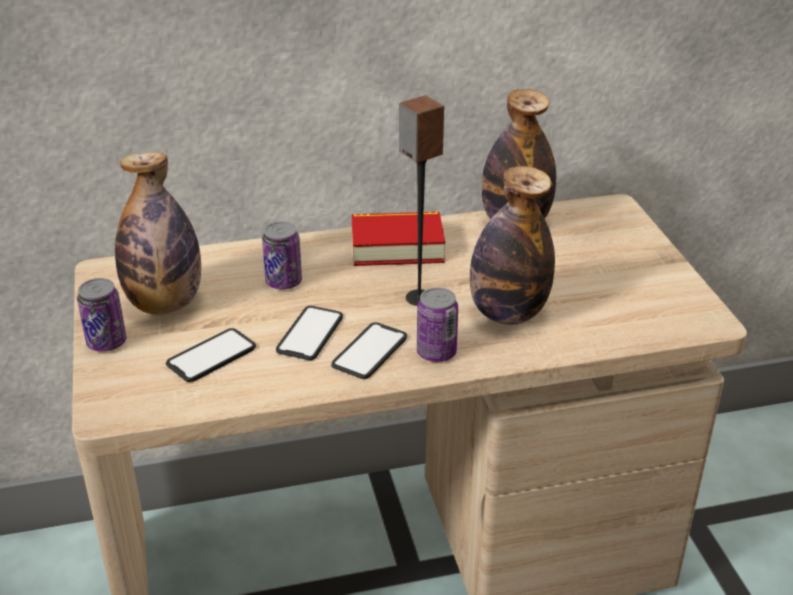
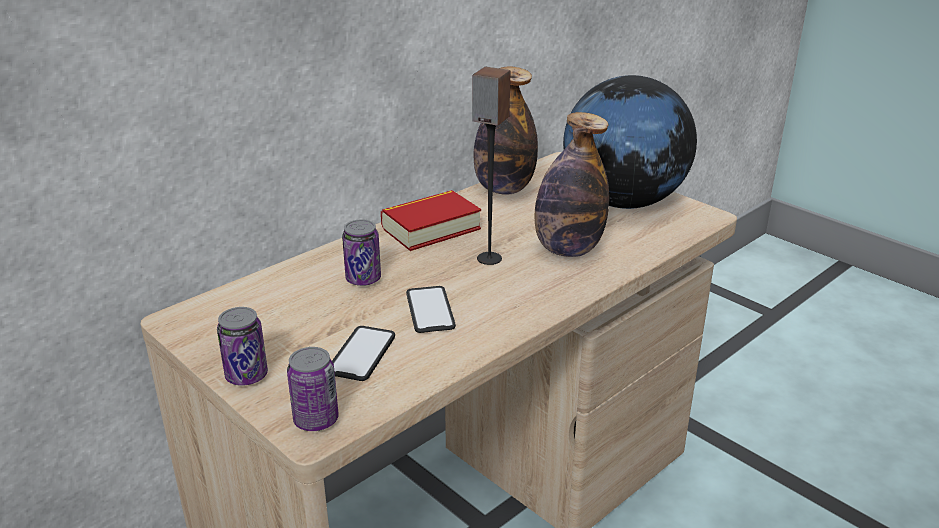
camera: 30 degrees left, 5 degrees down
(165, 304) = (270, 328): bottle -> none
(369, 352) = (494, 308): phone -> none
(436, 352) = (546, 292): can -> can (316, 420)
(629, 276) = (623, 202): none -> globe

